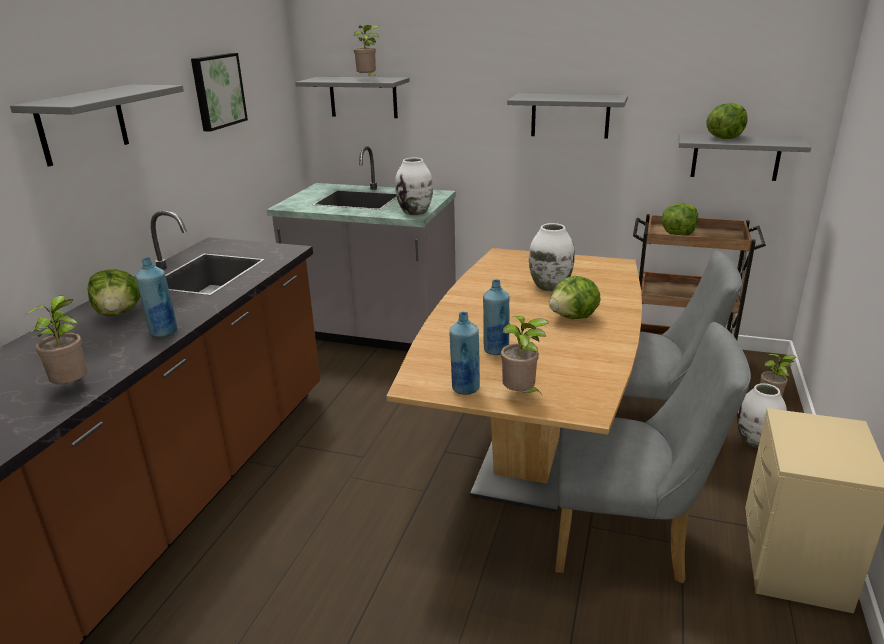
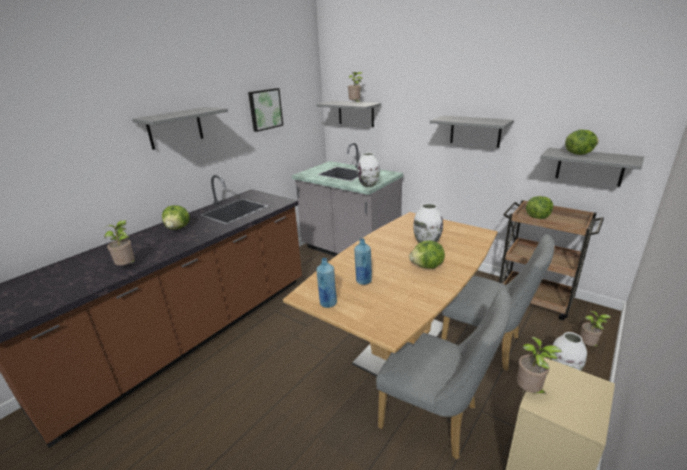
camera: 20 degrees right, 0 degrees up
(163, 332) = (188, 242): blue bottle -> none
(521, 395) = (357, 314): potted plant -> potted plant (529, 391)

